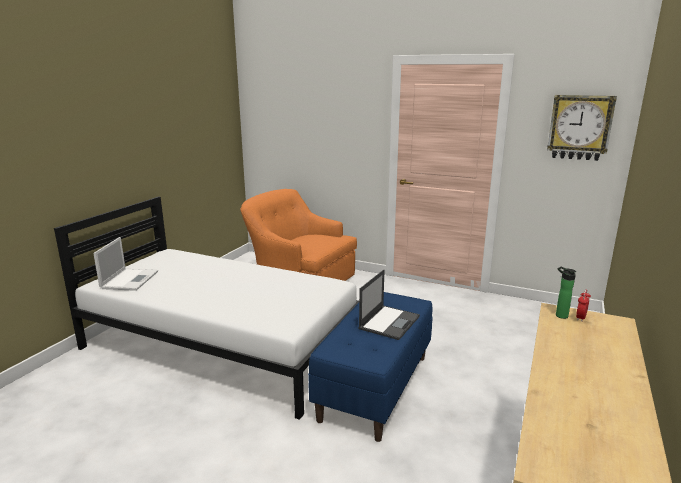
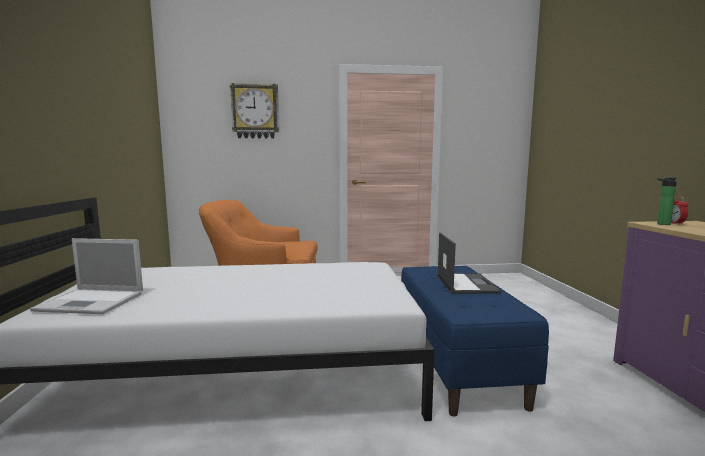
camera: 30 degrees left, 10 degrees down
(130, 279) = (92, 302): laptop -> laptop turned 120 degrees clockwise
(579, 127) = (494, 125): wall clock -> wall clock (255, 111)

